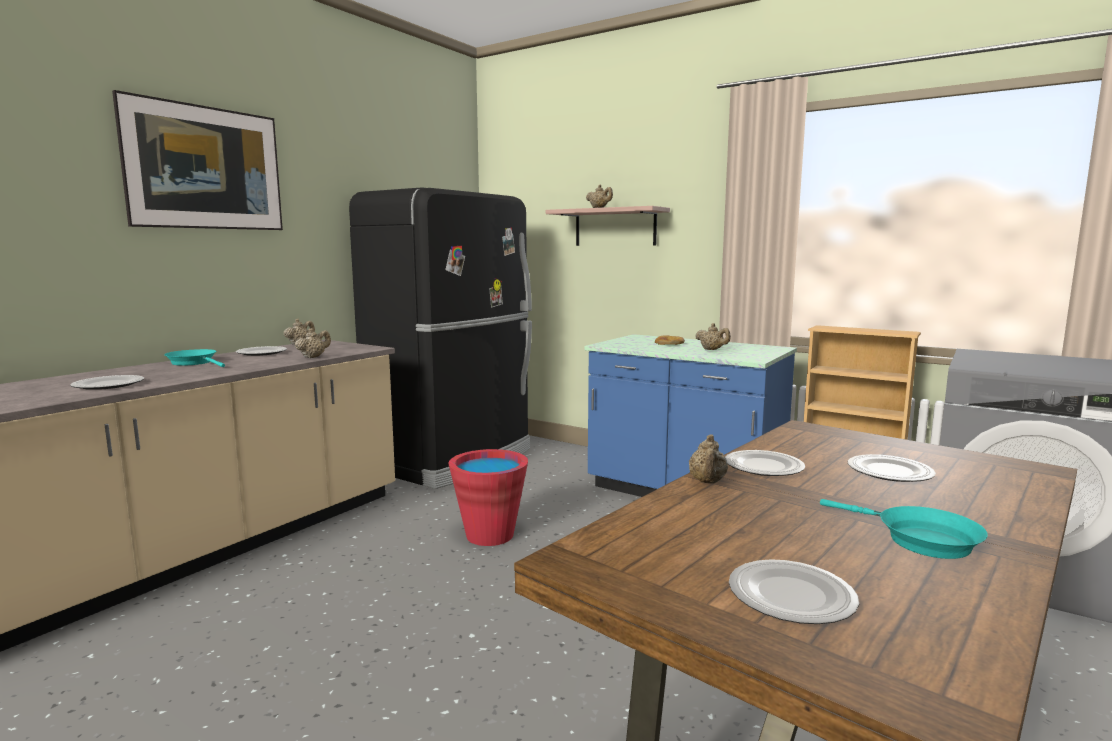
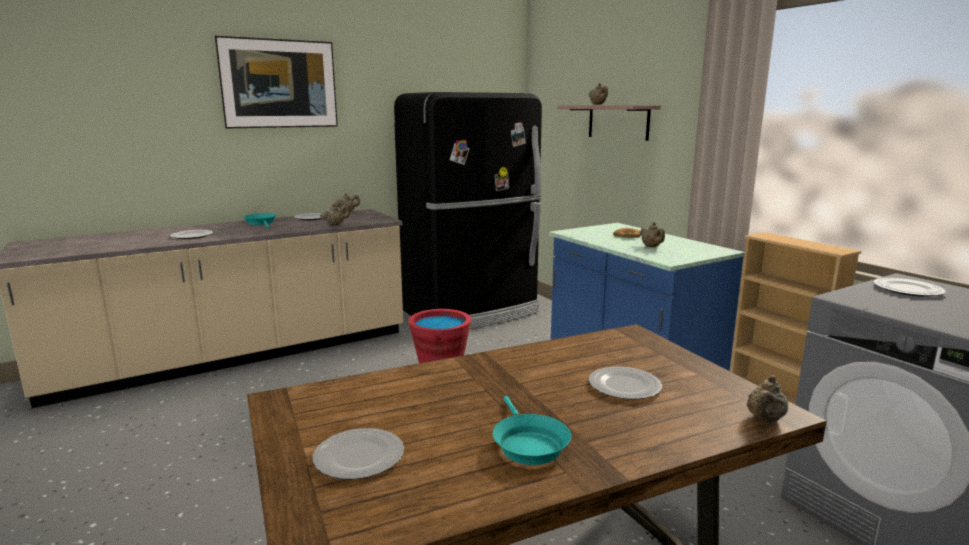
camera: 25 degrees right, 5 degrees up
(707, 482) = (460, 365): beige teapot -> beige teapot (765, 419)
(764, 467) = (527, 361): plate -> plate (908, 290)

